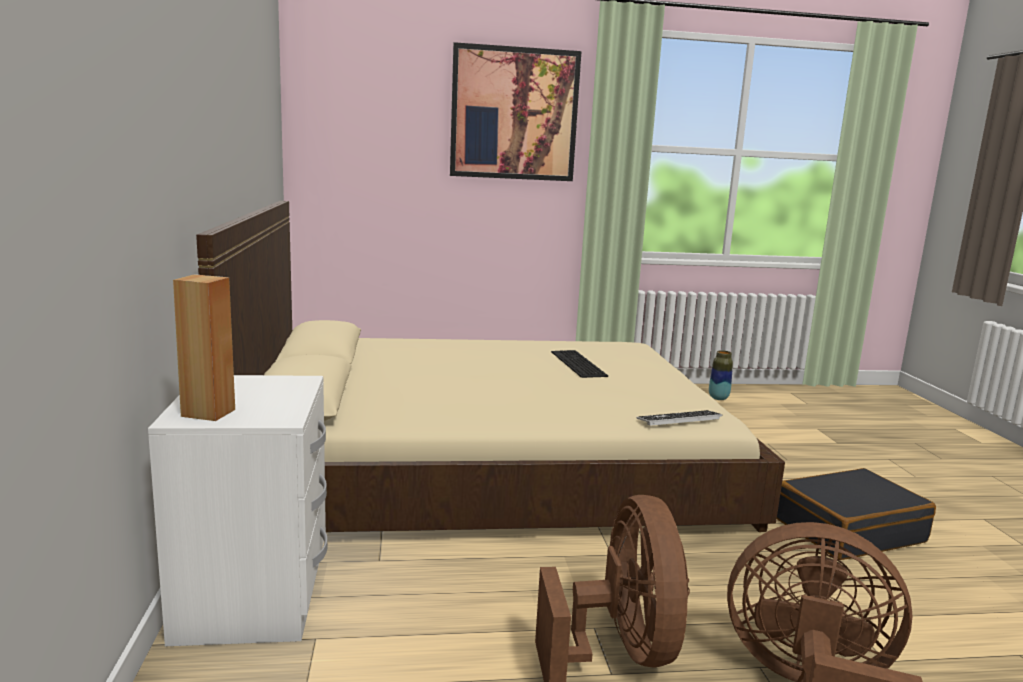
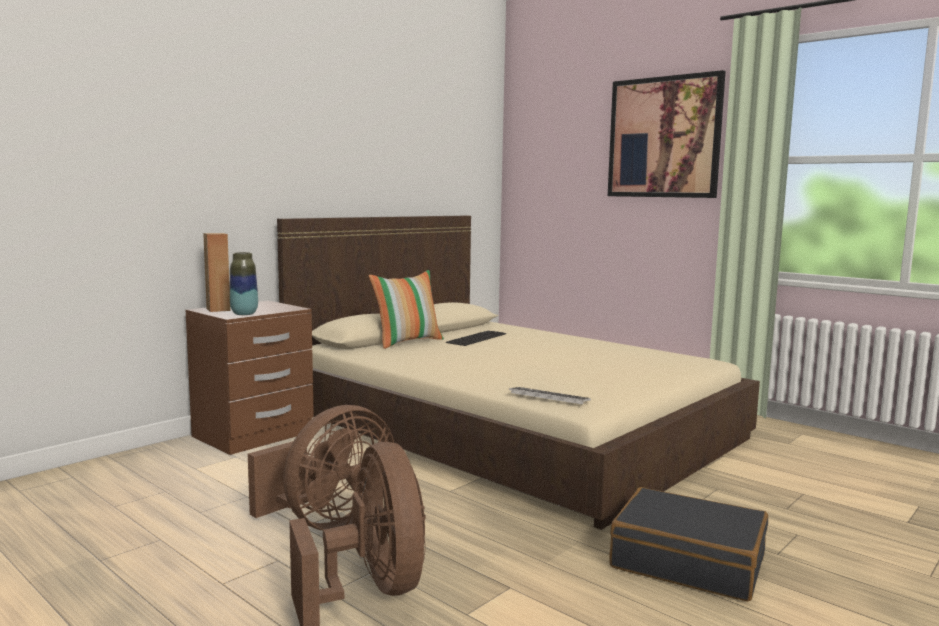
camera: 50 degrees right, 5 degrees down
(255, 596) = (254, 435): white nightstand -> brown nightstand
(355, 389) = (407, 342): none -> pillow
(576, 363) = (602, 359): keyboard -> keyboard (476, 338)
(718, 398) = (856, 453): vase -> vase (244, 314)

